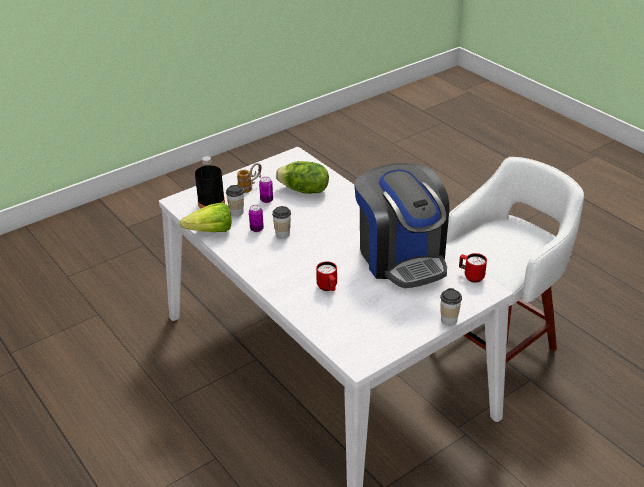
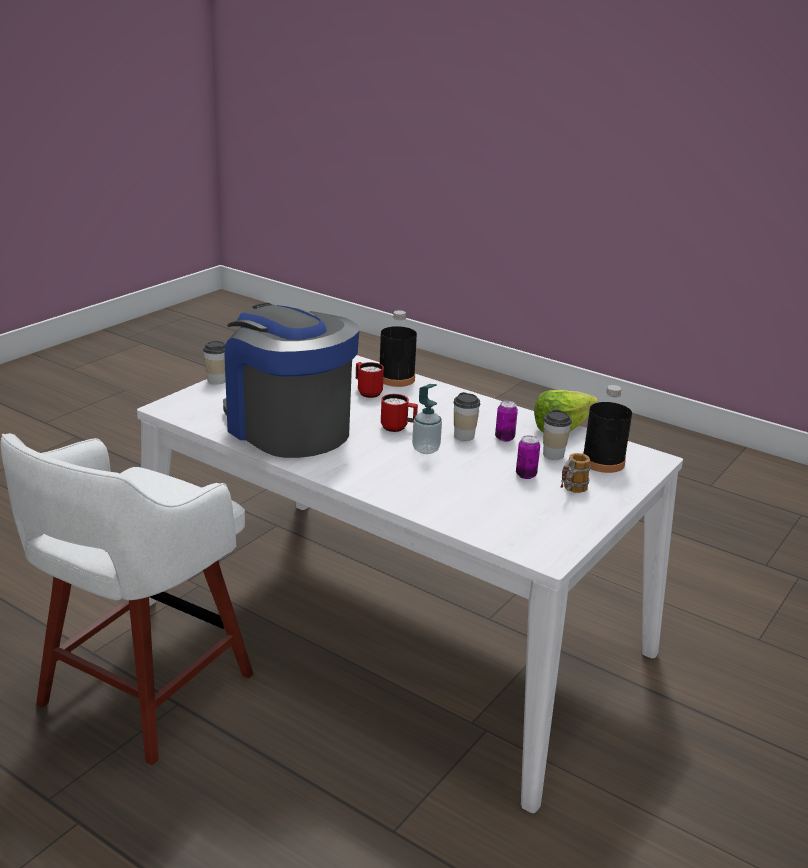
camera: 160 degrees right, 10 degrees down
(296, 302) = (396, 379): none -> black bottle
(304, 190) = (479, 495): lettuce -> none
(315, 226) = (426, 449): none -> soap dispenser
(471, 276) = (190, 418): red mug -> red mug (398, 428)

